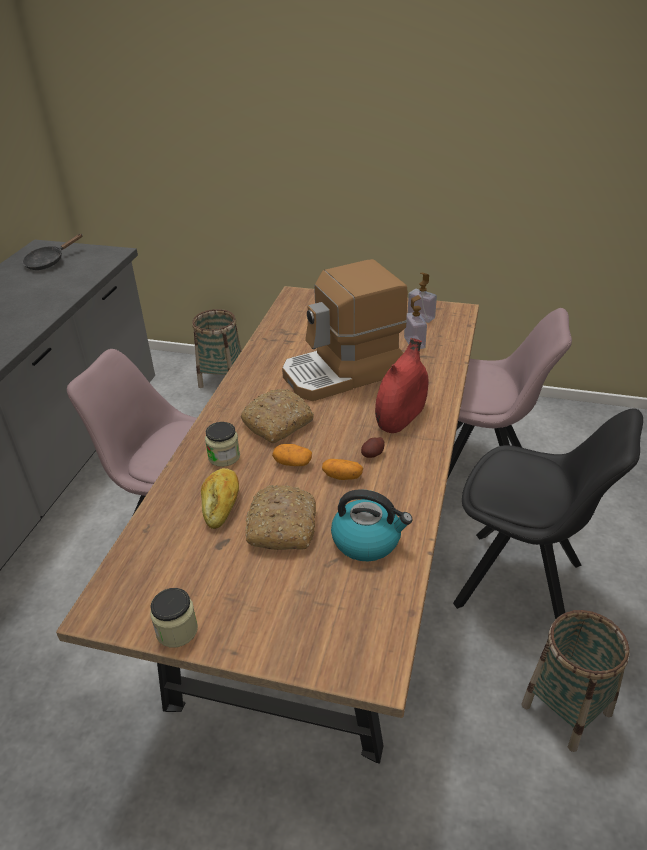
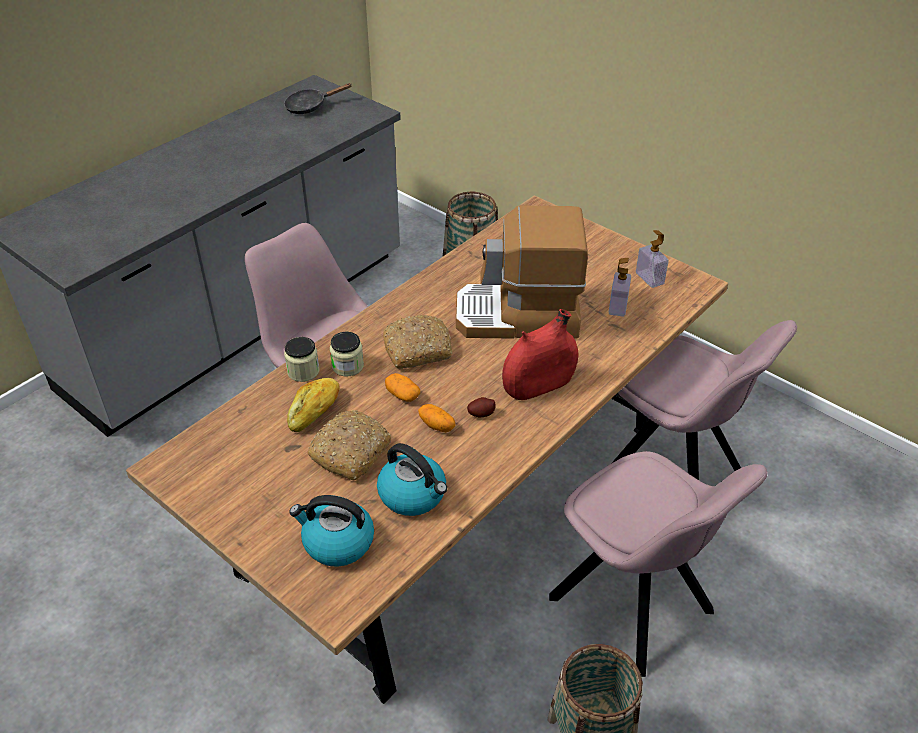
camera: 25 degrees right, 5 degrees up
(177, 630) = (210, 507): jar -> jar (303, 371)
(330, 610) = (337, 542): none -> kettle
(520, 584) = (632, 605): black chair -> pink chair

